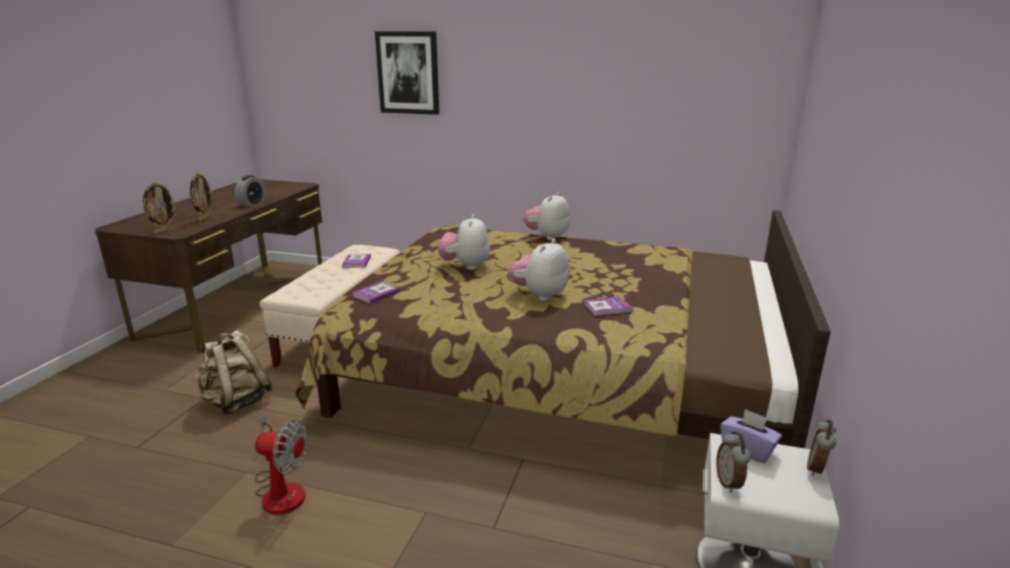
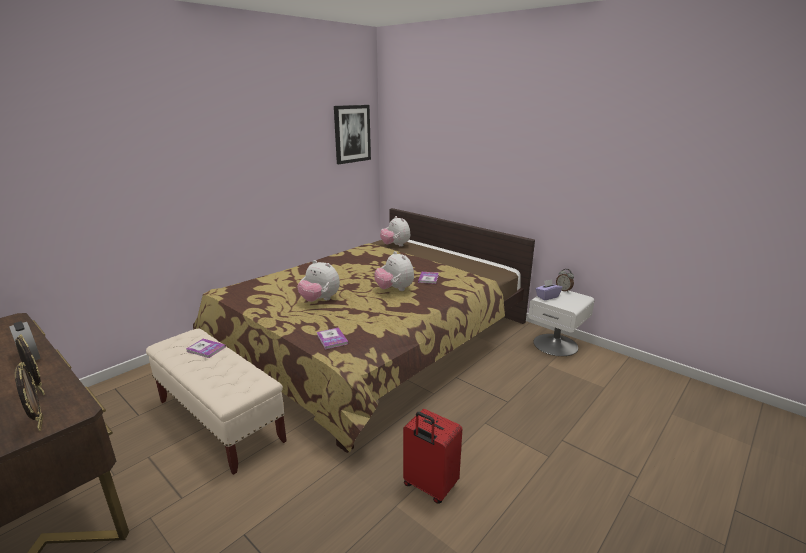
camera: 65 degrees left, 0 degrees up
(236, 402) = (275, 508): beige backpack -> none
(281, 489) = (429, 486): fan -> red suitcase
(408, 73) = (115, 163): picture -> picture (352, 134)
(547, 237) = (299, 267): plush toy -> plush toy (395, 245)
(729, 483) = (568, 307): alarm clock -> none

